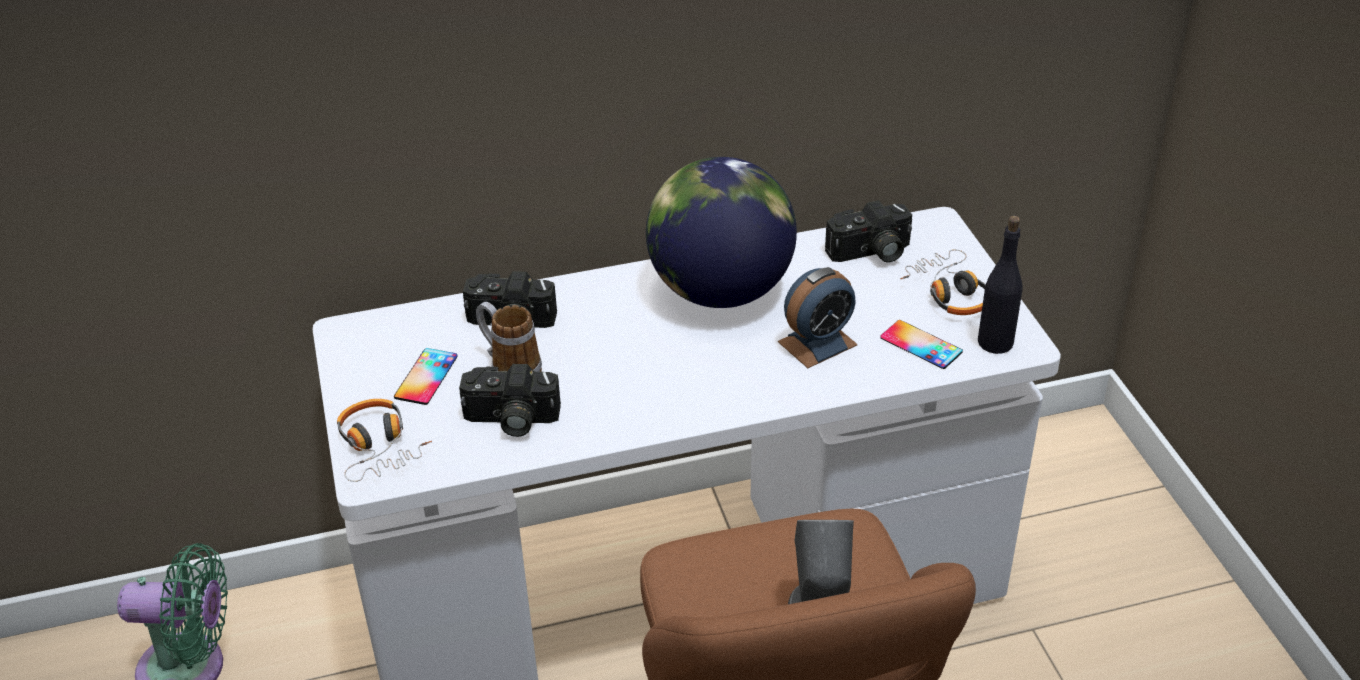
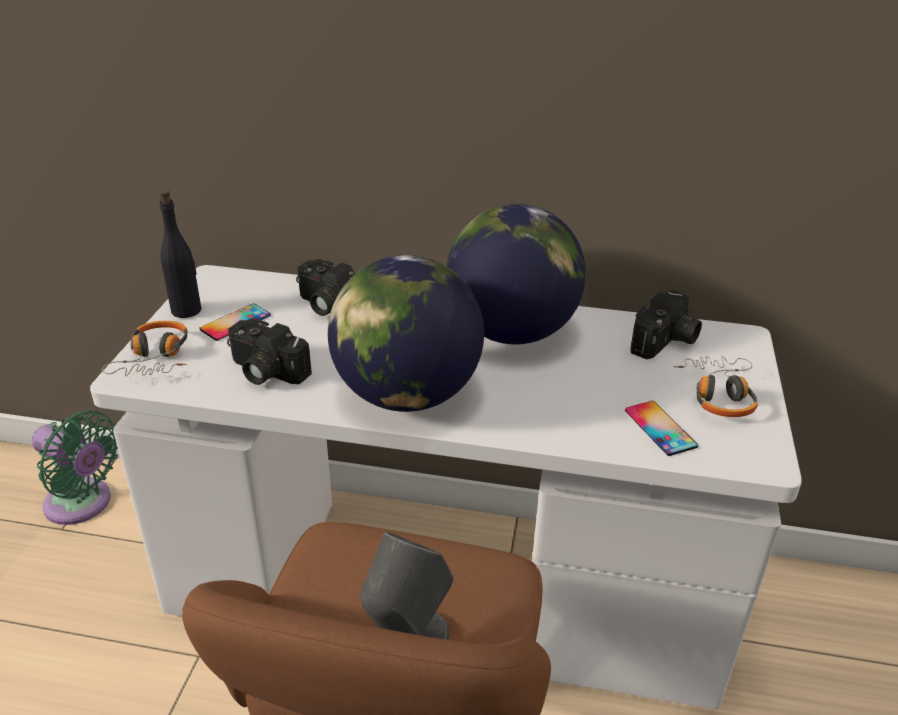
camera: 25 degrees right, 5 degrees down
(509, 366) = (300, 334): mug -> none
(672, 394) = (405, 395): none -> globe
(817, 343) = (563, 396): alarm clock -> none
(871, 253) = (665, 342): camera -> camera turned 60 degrees counterclockwise
(995, 342) = (737, 450): black bottle -> black bottle (187, 310)

